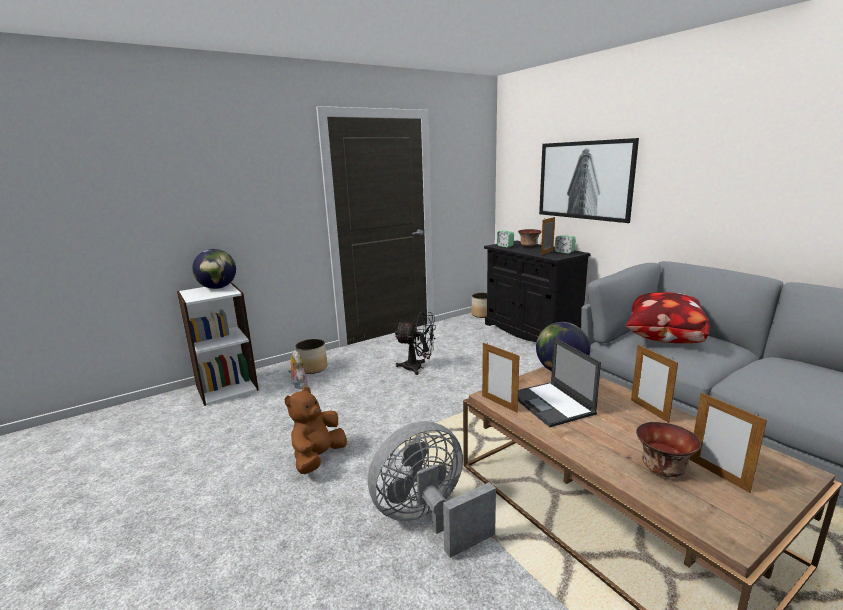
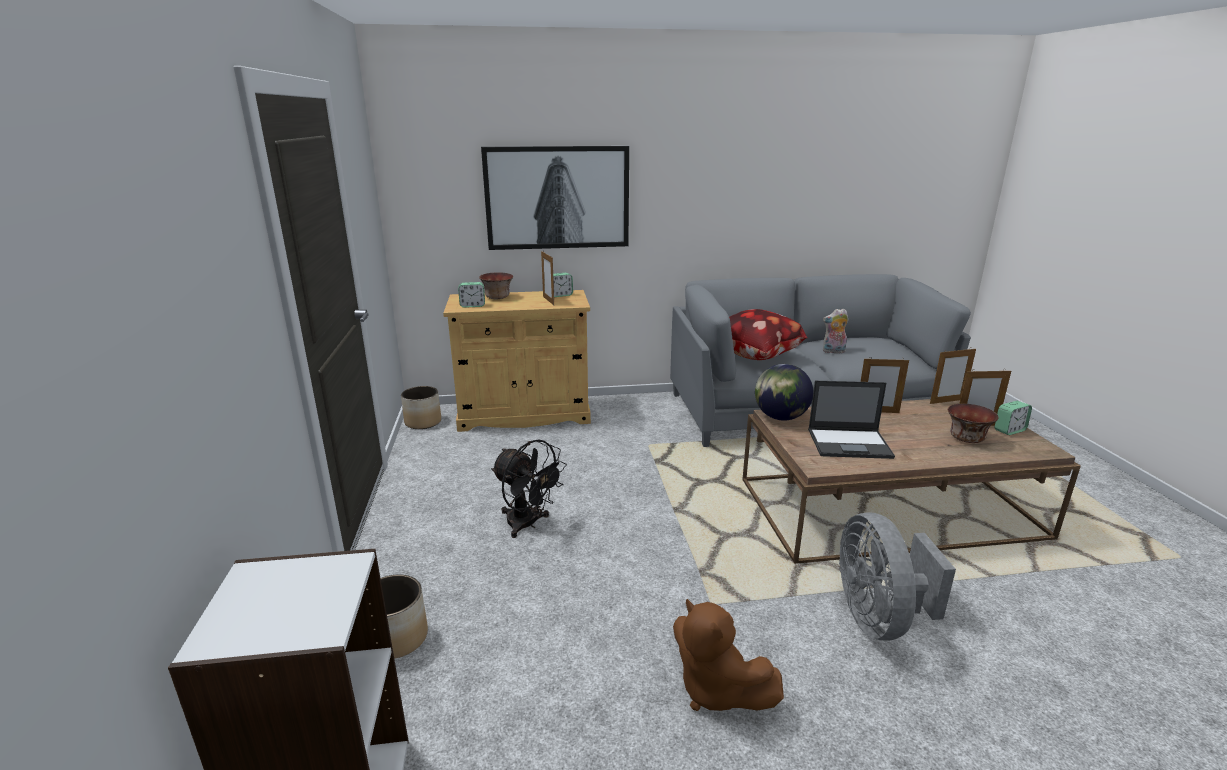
camera: 65 degrees left, 5 degrees up
(218, 288) = (265, 584): globe -> none
(299, 385) = (449, 671): plush toy -> plush toy (833, 351)
(418, 368) = (528, 524): black fan -> black fan turned 90 degrees clockwise
(499, 404) = (838, 467): picture frame -> picture frame (947, 401)
(530, 332) = (524, 414): black cabinet -> beige cabinet
(748, 503) = (1009, 430): none -> alarm clock

